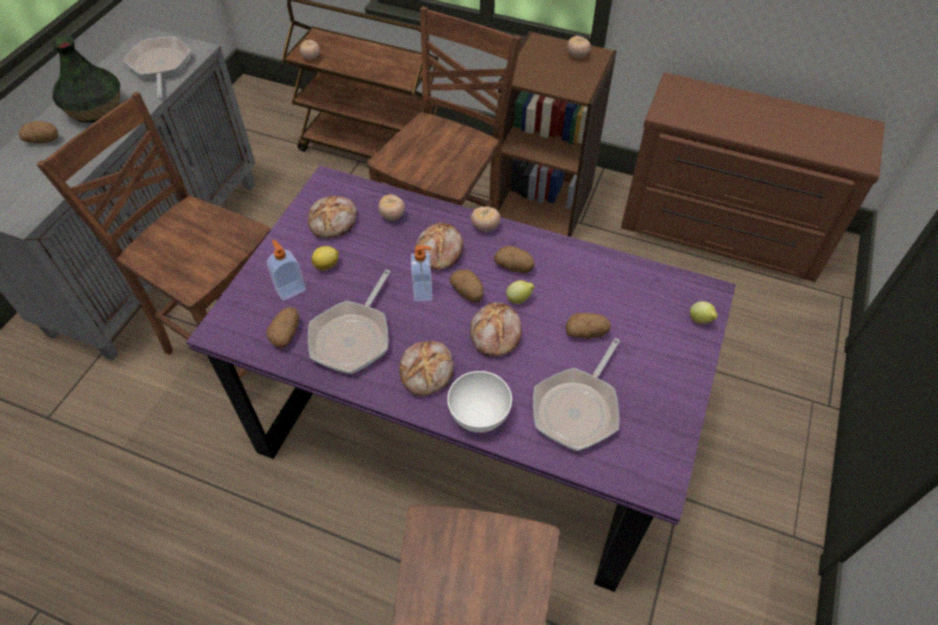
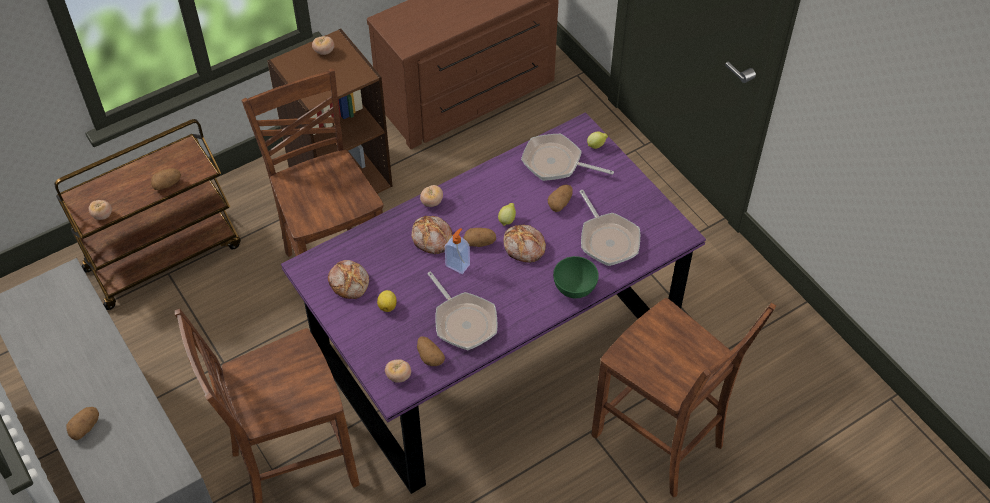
camera: 55 degrees left, 0 degrees up
(95, 109) = (78, 377): vase -> none
(160, 67) = (64, 310): frying pan -> frying pan (556, 163)
(290, 289) = (391, 337): soap dispenser -> none
(392, 216) = (374, 246): tomato -> tomato (398, 376)
(428, 372) = (523, 296): bread -> none
(478, 415) = (574, 288): white bowl -> green bowl
(514, 267) = (479, 207): potato -> potato (167, 184)

